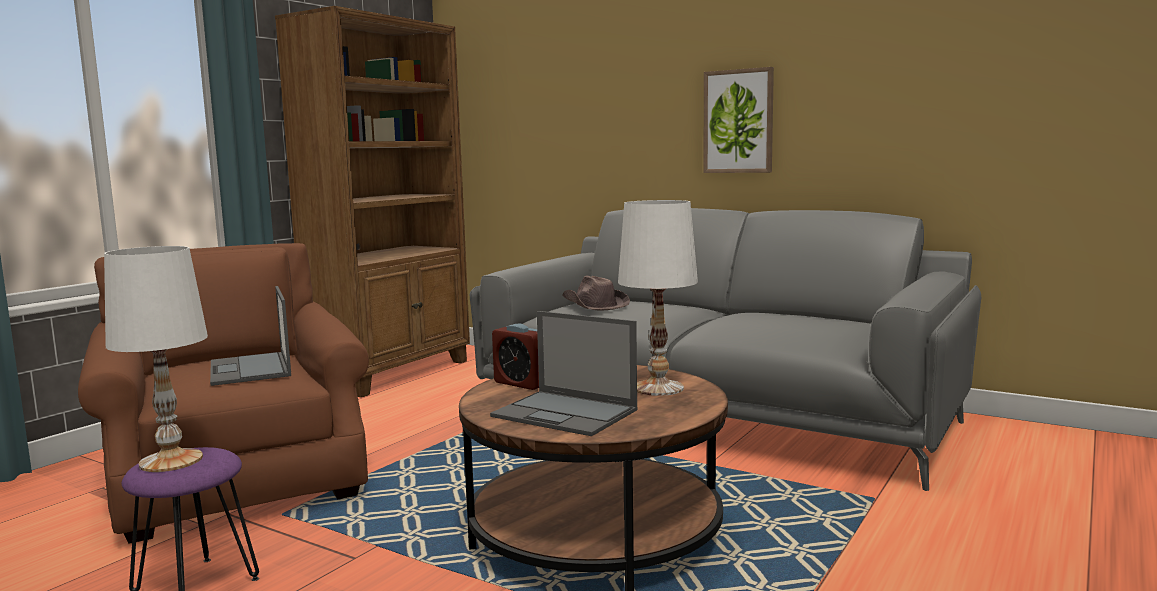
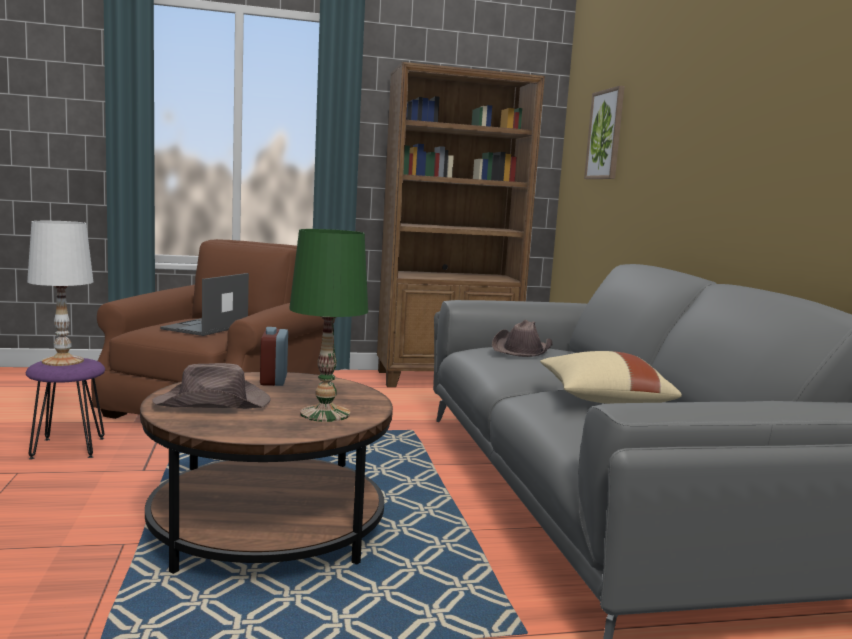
camera: 45 degrees right, 0 degrees up
(566, 413) = (214, 403): laptop -> brown hat
(658, 388) = (324, 414): white table lamp -> green table lamp
(738, 121) = (743, 174): picture -> picture (605, 135)
(757, 319) = (603, 399): none -> beige pillow

